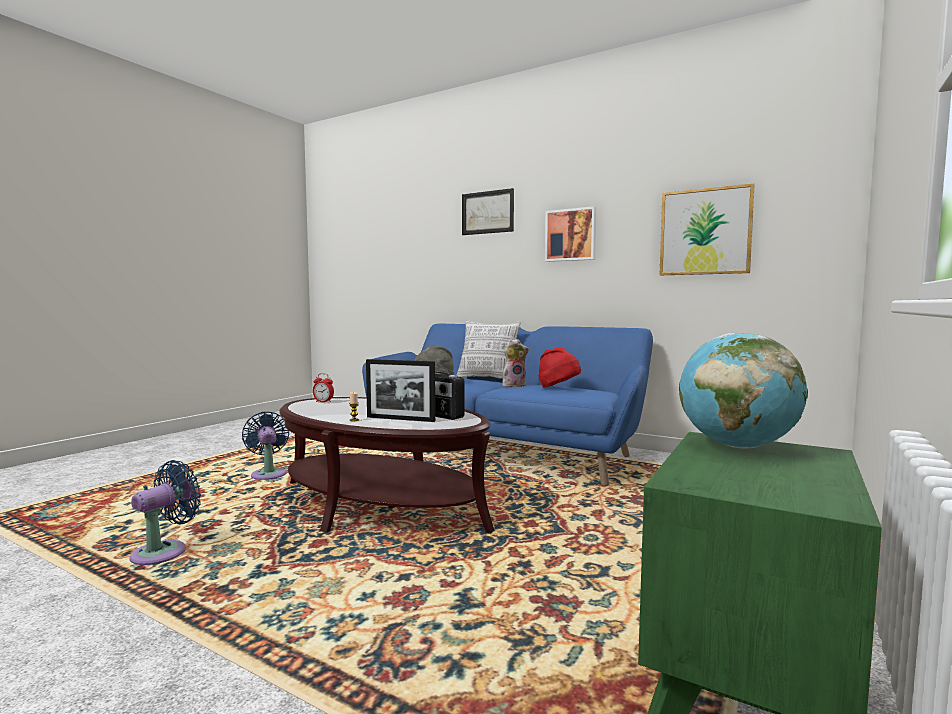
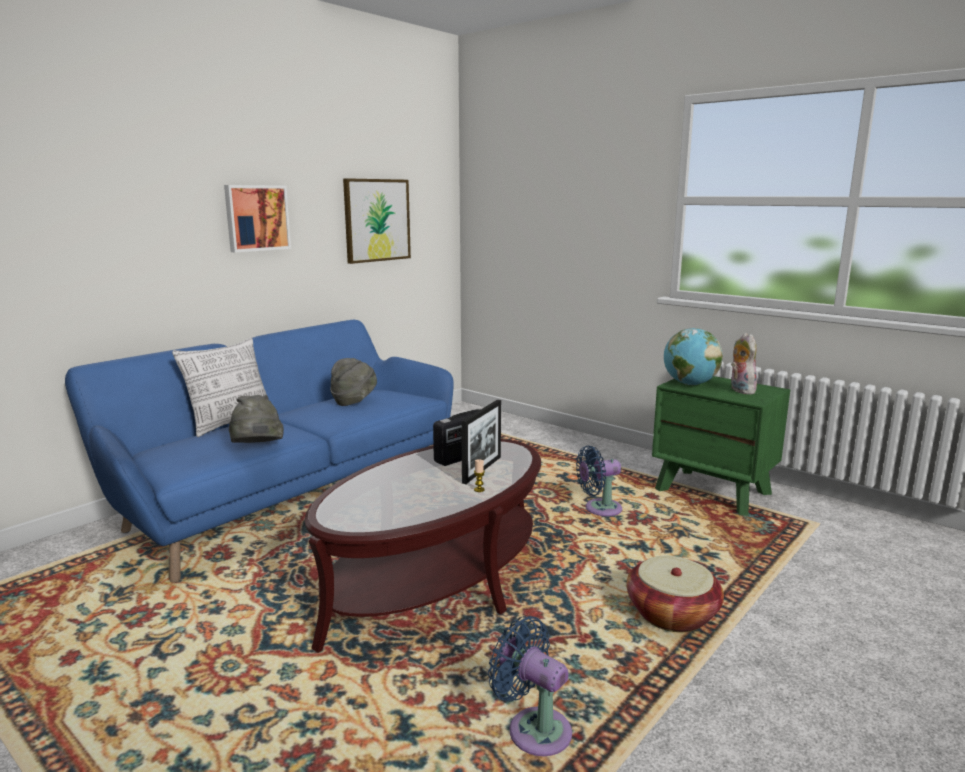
camera: 80 degrees left, 10 degrees up
(268, 474) = (247, 683): blue fan -> blue fan (599, 509)
(298, 623) = (672, 614): none -> basket
(323, 402) = (349, 510): alarm clock -> none
(487, 212) = (126, 175): picture -> none
(514, 385) = (307, 416): plush toy -> plush toy (740, 390)
(558, 388) = (354, 402): red hat -> grey hat

